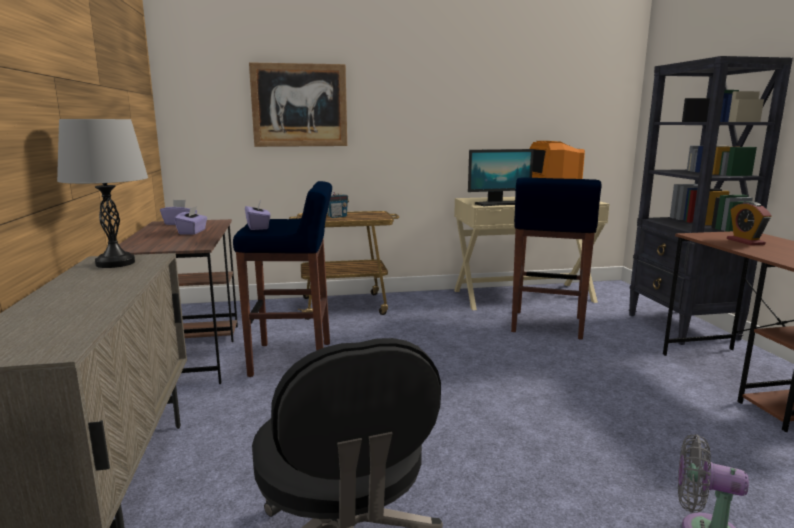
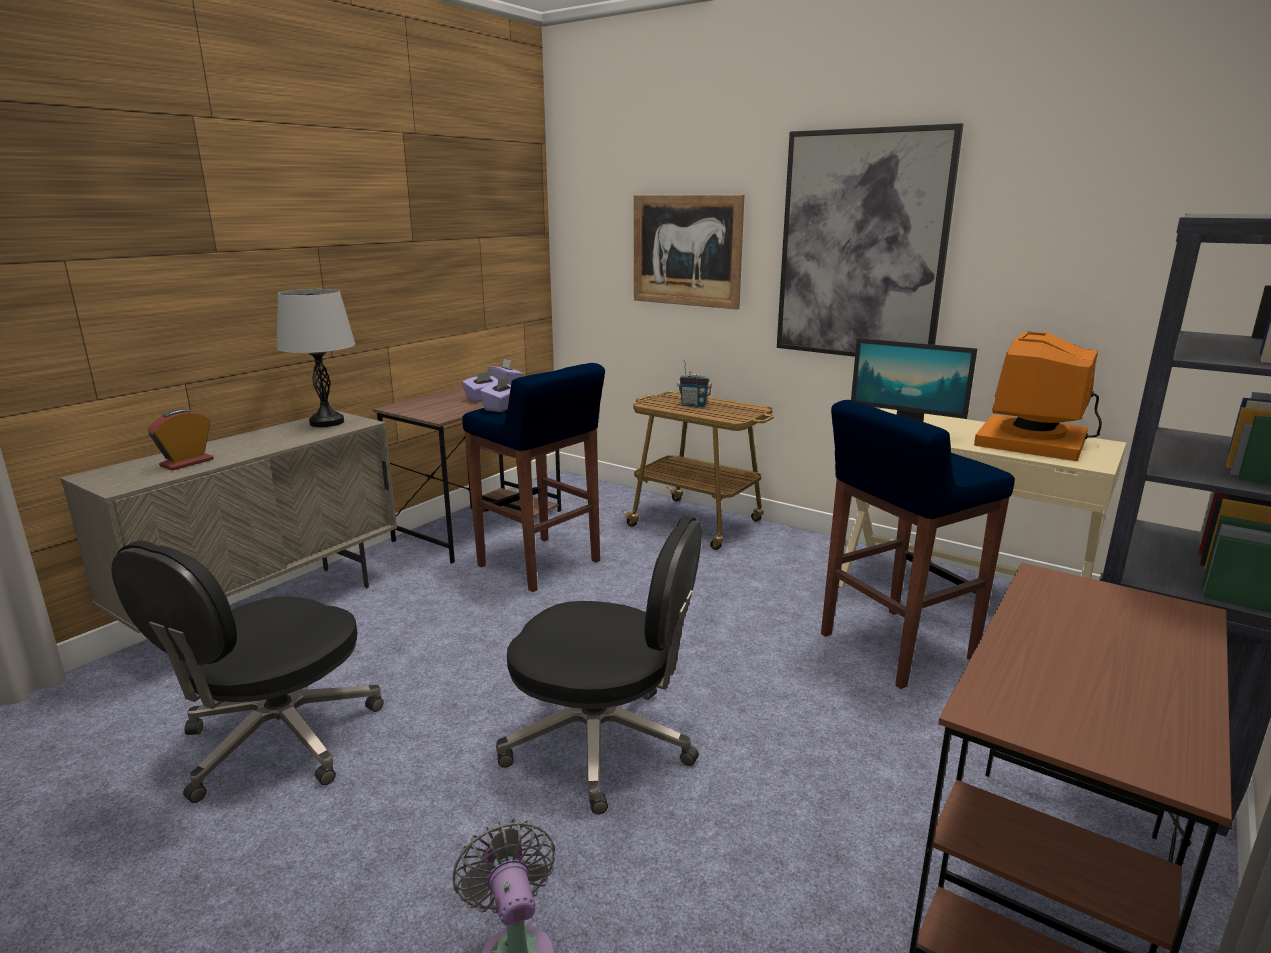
camera: 45 degrees right, 5 degrees up
(430, 98) = (862, 246): none -> picture
(531, 424) = (603, 743): none -> black office chair
(745, 241) = (1090, 621): alarm clock -> alarm clock (187, 463)

